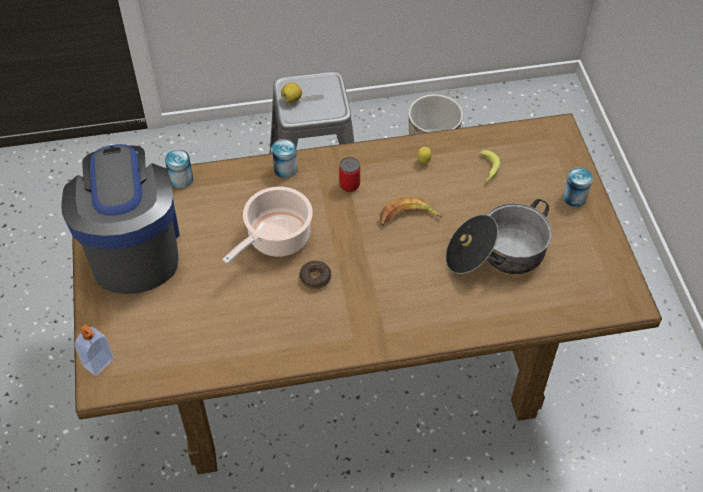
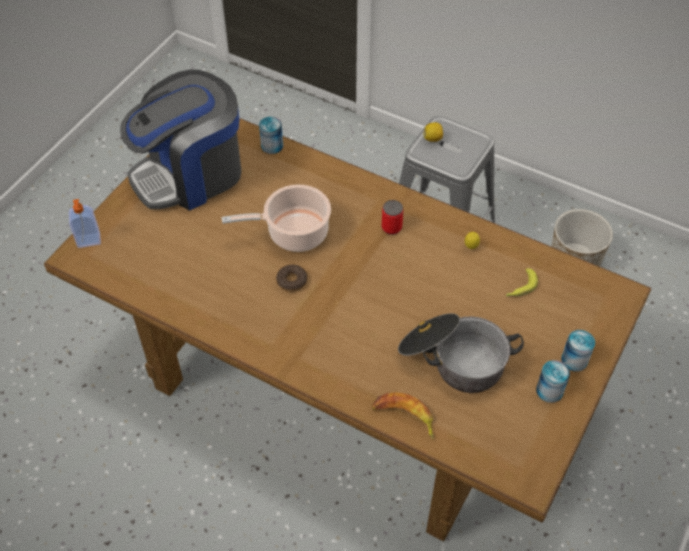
camera: 40 degrees right, 0 degrees up
(133, 247) = (190, 174): coffee machine -> coffee machine turned 150 degrees counterclockwise
(285, 169) = (355, 184): can -> can (549, 390)
(407, 217) = (411, 282): banana -> banana (404, 417)

